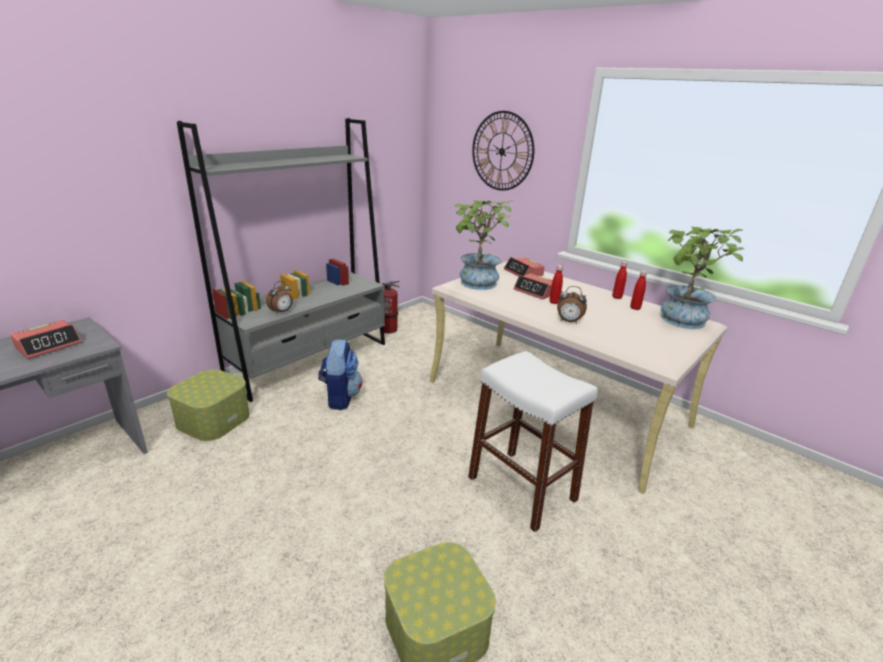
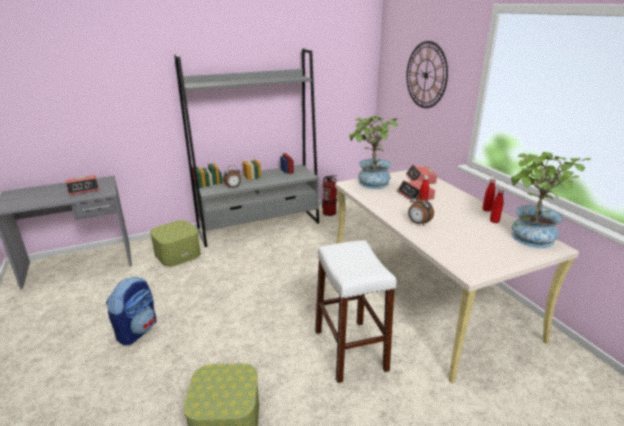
camera: 25 degrees right, 0 degrees up
(340, 397) = (263, 255): backpack -> backpack (137, 330)

